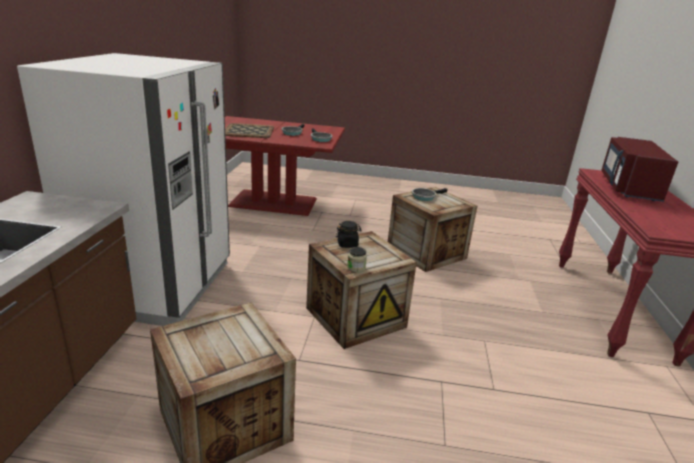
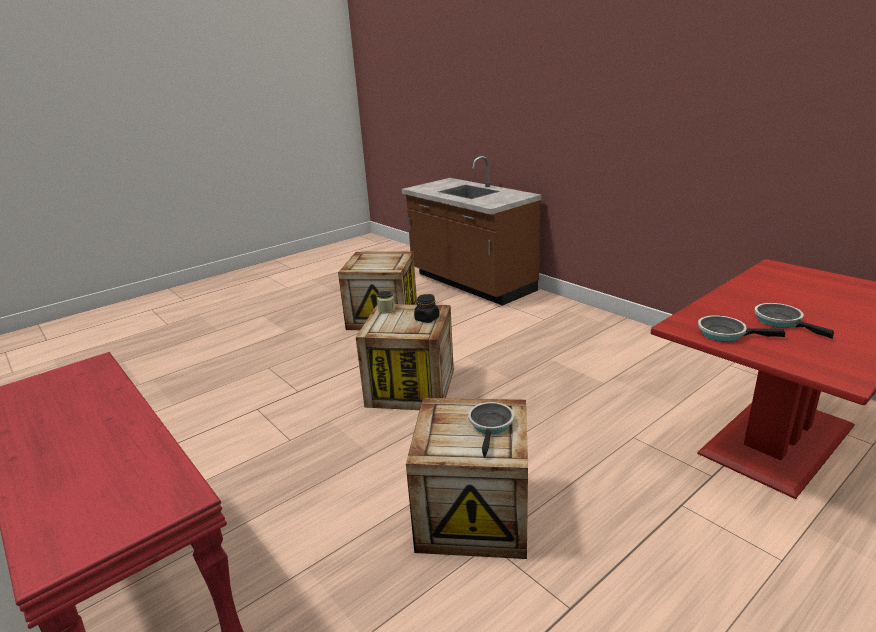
camera: 135 degrees right, 0 degrees up
(157, 286) = (557, 321): white fridge -> none
(249, 131) = (792, 292): tray -> none
(628, 188) = (105, 464): red microwave -> none

